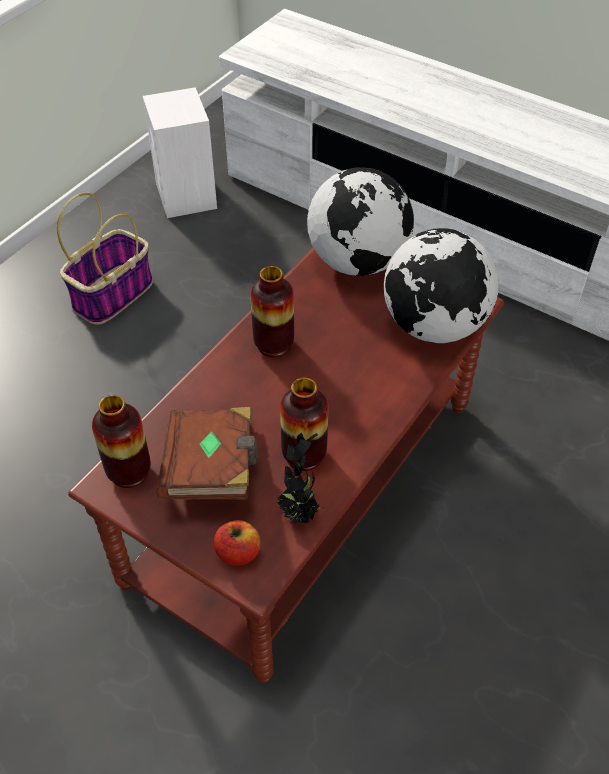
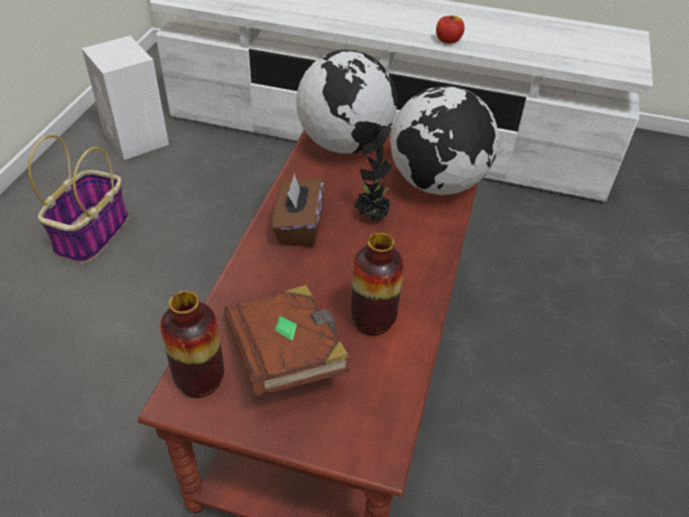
camera: 20 degrees left, 5 degrees down
(238, 552) = (350, 432): apple -> apple (448, 40)
(274, 344) = (299, 227): vase -> brown tissue box
(300, 513) = (394, 376): potted plant -> potted plant (373, 216)

